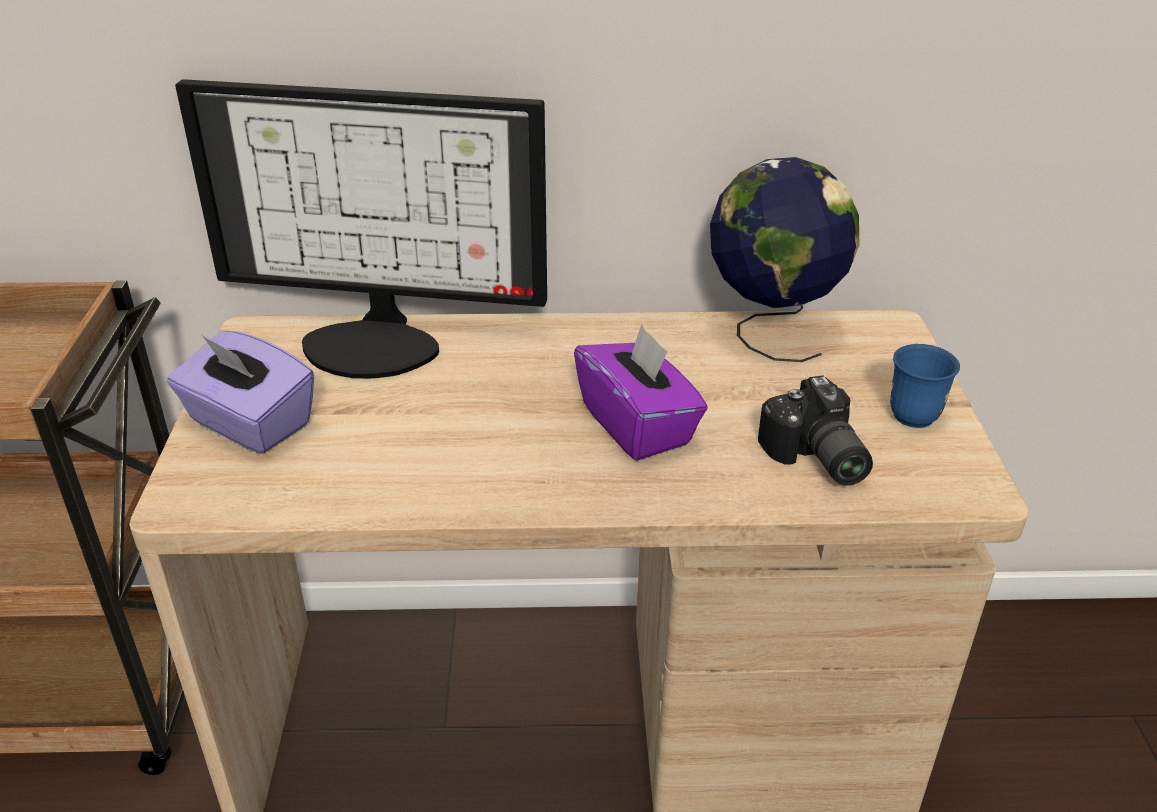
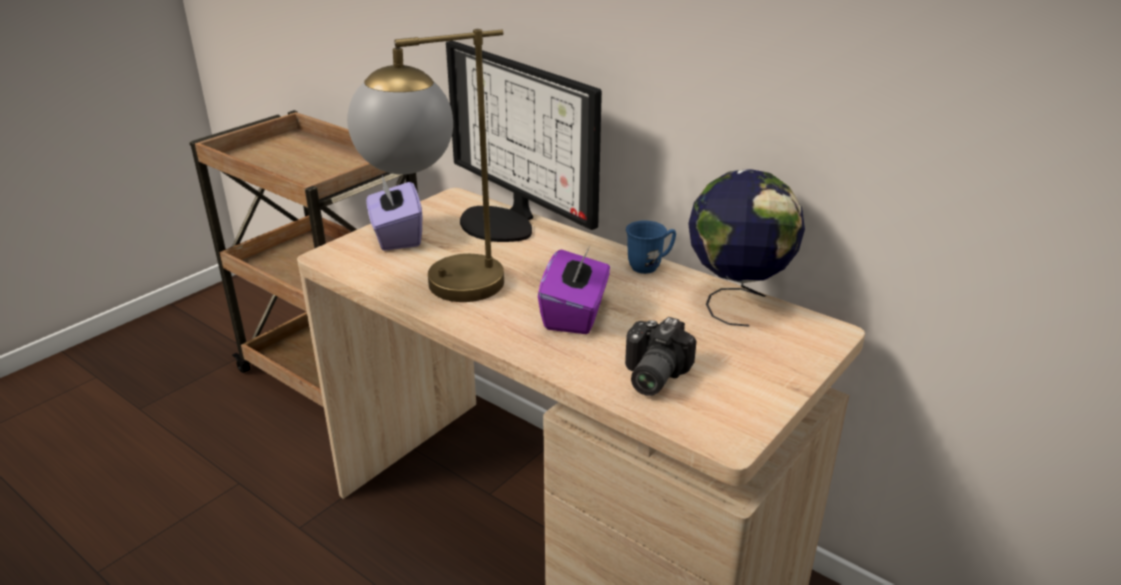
camera: 40 degrees right, 5 degrees down
(425, 473) = (439, 289): none -> table lamp
(915, 410) = (763, 381): blue mug -> blue mug (650, 266)

